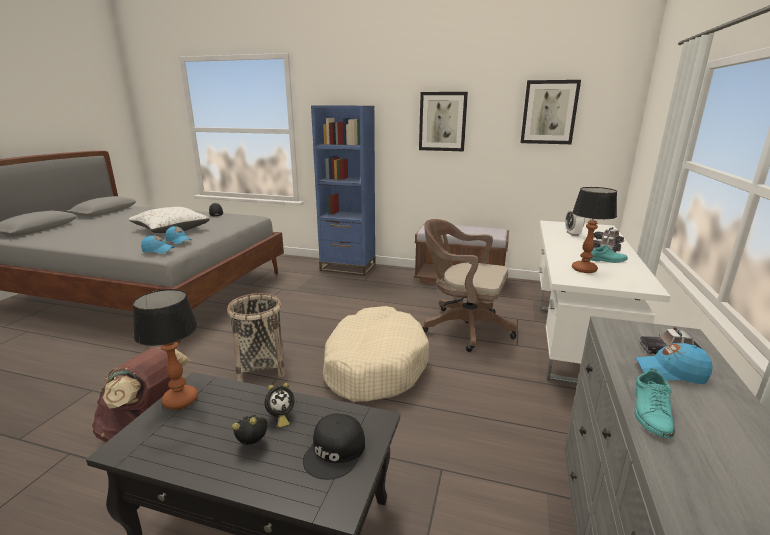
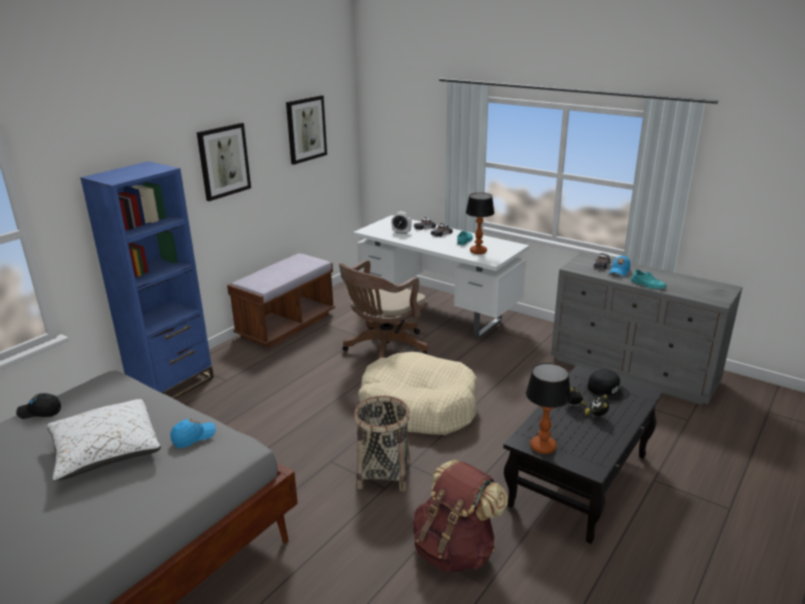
camera: 70 degrees left, 5 degrees up
(158, 250) = (226, 452): blue cap -> none

